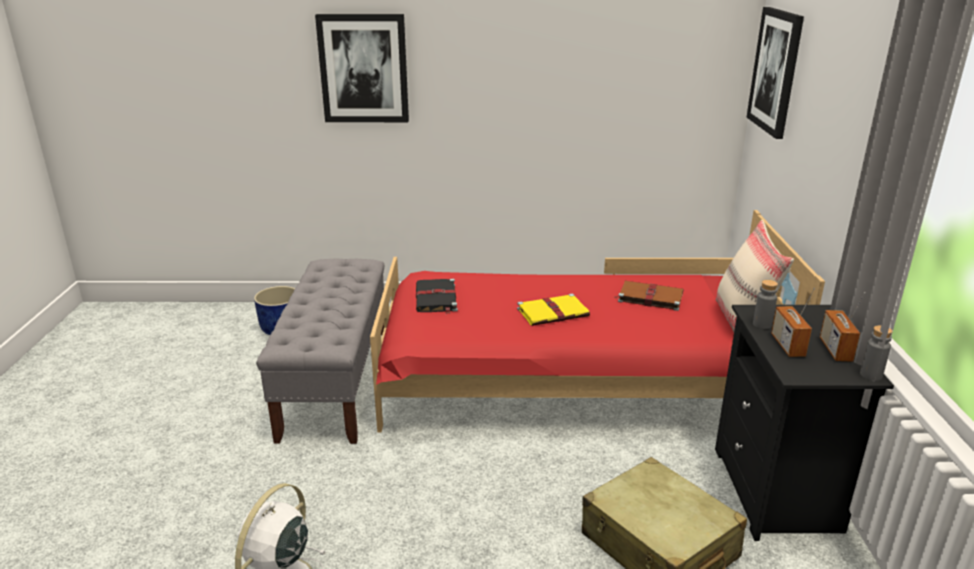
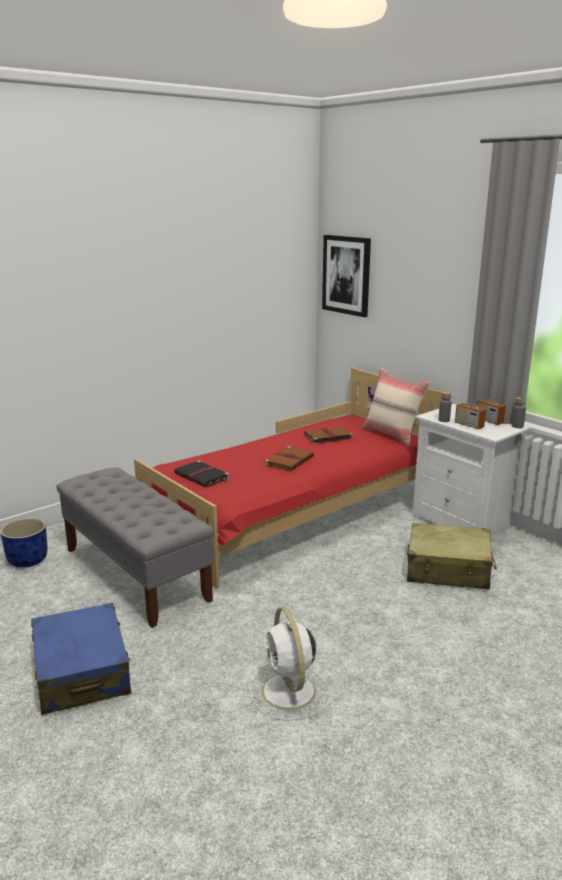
camera: 40 degrees left, 5 degrees down
(173, 456) = (82, 672): none -> blue suitcase
(364, 69) = (62, 305): picture -> none
(554, 312) = (290, 460): yellow book -> brown book
(779, 492) = (463, 523): black nightstand -> white nightstand

